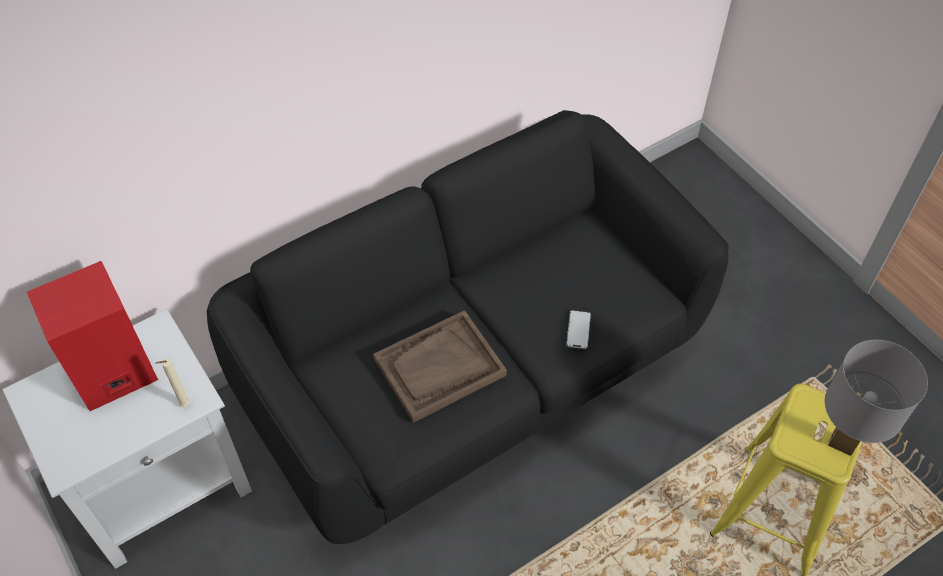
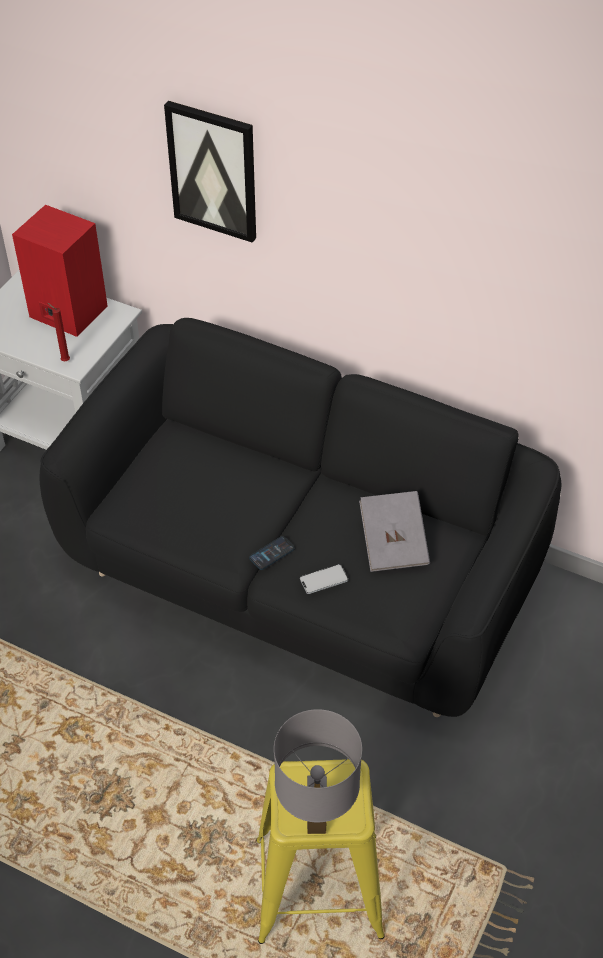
camera: 60 degrees right, 5 degrees down
(183, 405) = (64, 360): beige candle -> red candle
(211, 103) = (213, 171): none -> picture
(439, 367) = (217, 502): brown tray -> none
(524, 354) = (271, 553): none -> phone
(570, 264) = (393, 543): none -> grey book

